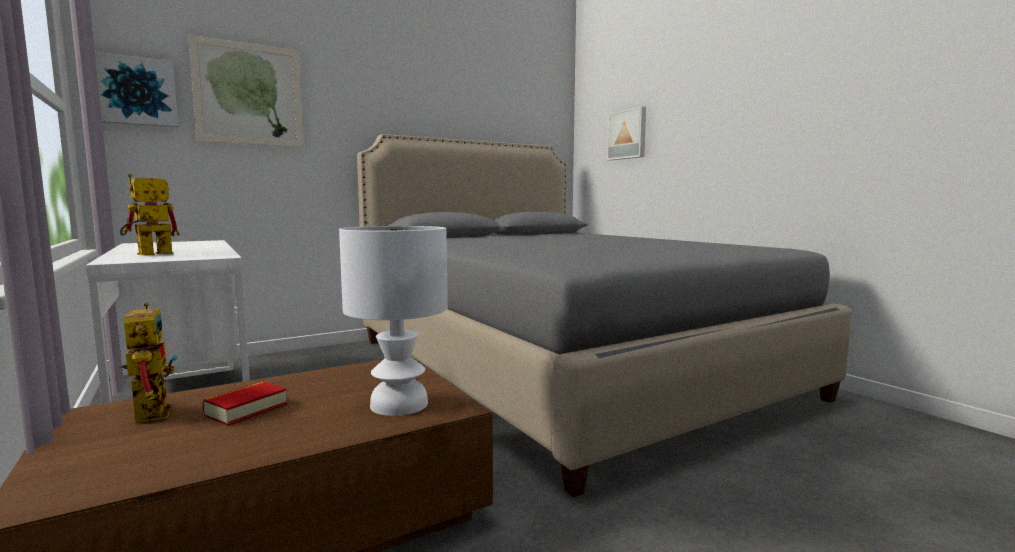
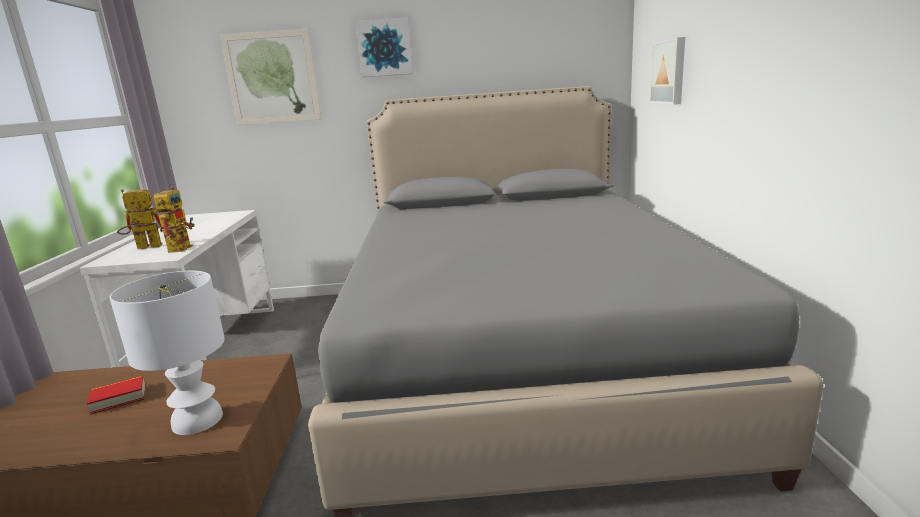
camera: 30 degrees right, 10 degrees up
(137, 91) = (192, 90): picture -> picture (385, 48)
(150, 411) = (79, 386): toy robot -> toy robot (181, 247)

